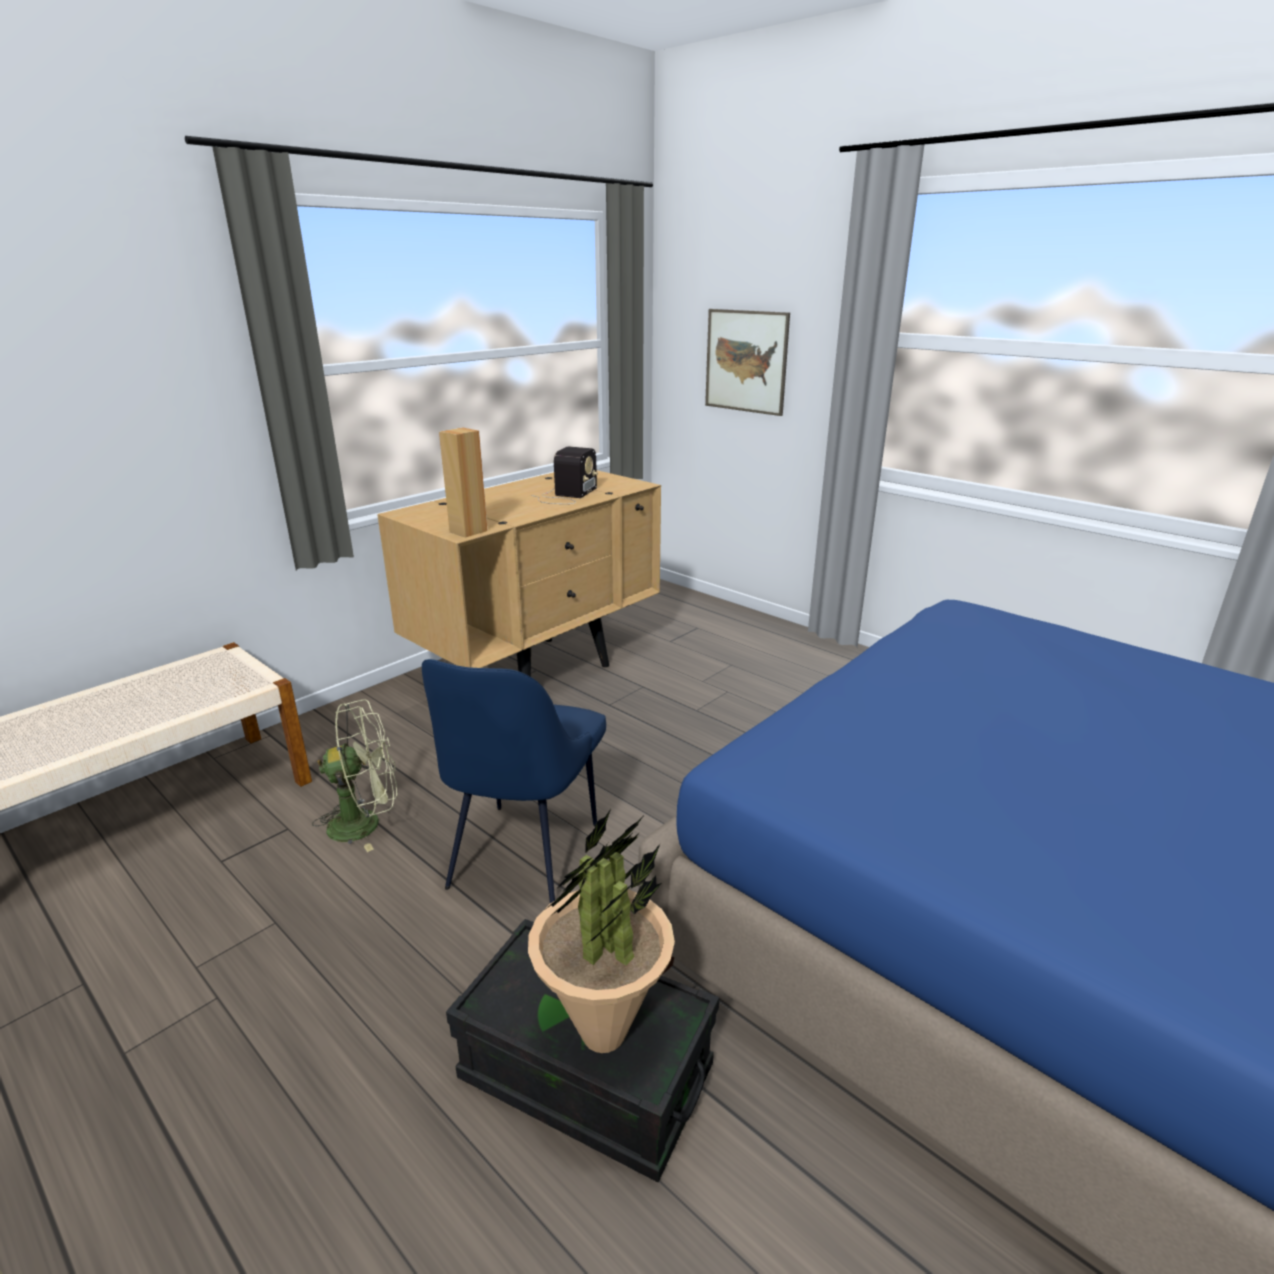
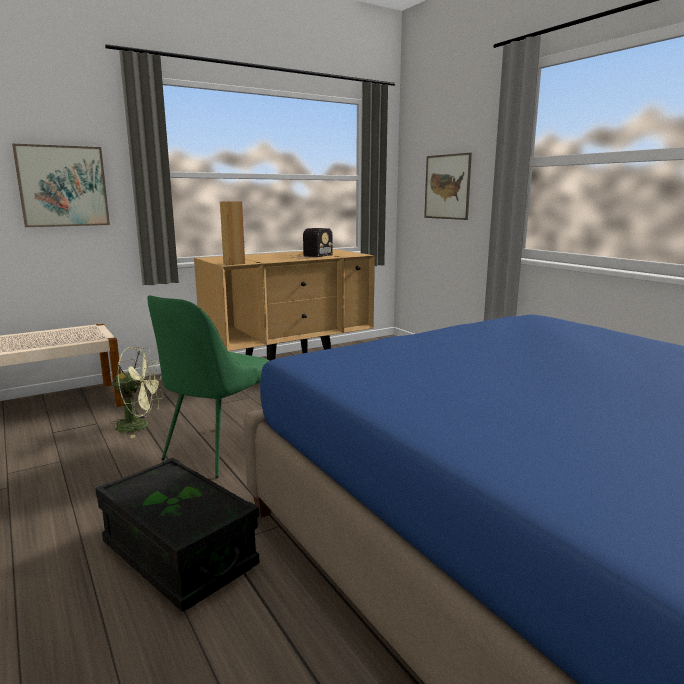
camera: 15 degrees right, 10 degrees down
(133, 414) = (63, 186): none -> picture
(525, 856) = (218, 452): blue chair -> green chair
(603, 1032) = (176, 512): potted plant -> none

